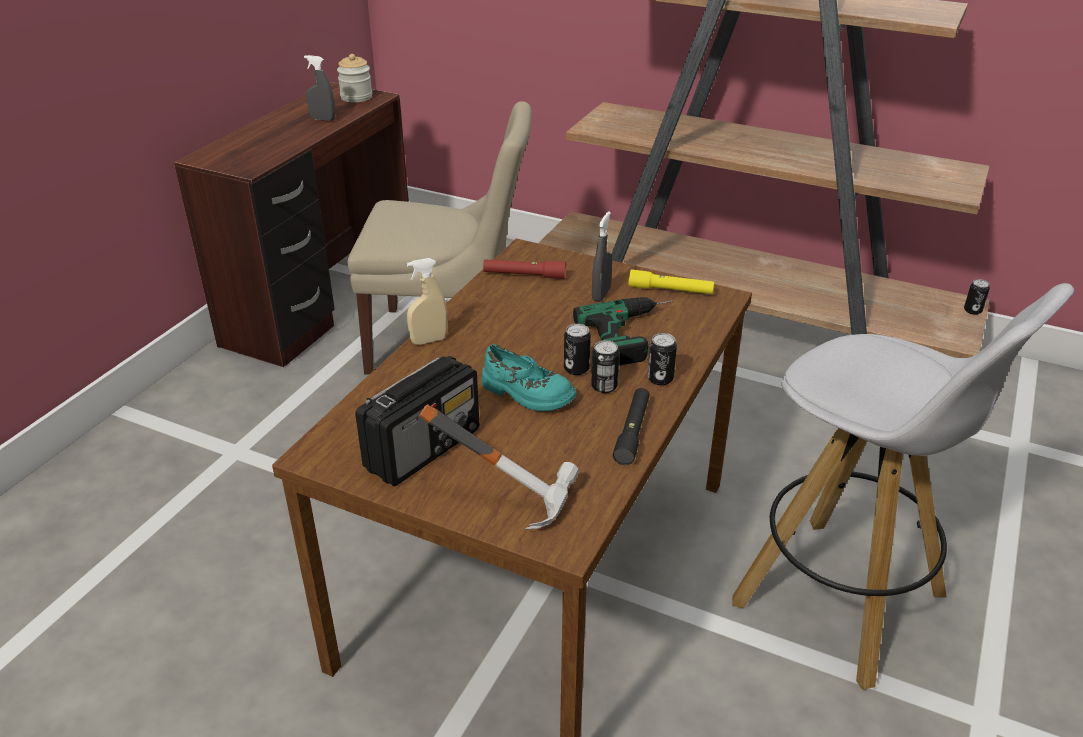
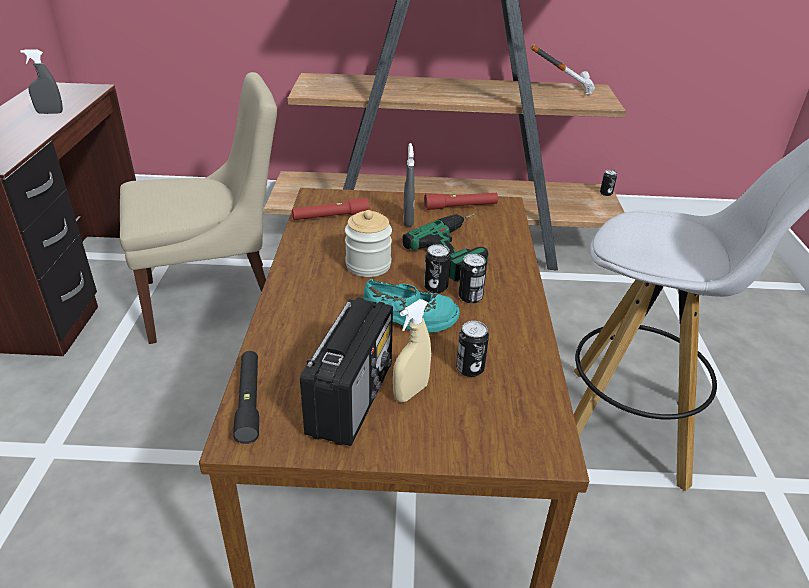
camera: 25 degrees left, 0 degrees up
(356, 97) = (73, 91): jar -> jar (368, 265)
(429, 340) = (283, 291): beige spray bottle -> beige spray bottle (410, 392)
(508, 490) = (461, 416): hammer -> hammer (561, 89)
(632, 432) = (524, 331): black flashlight -> black flashlight (249, 401)
(660, 379) = (510, 280): can -> can (470, 369)
(670, 290) = (460, 206): yellow flashlight -> red flashlight

